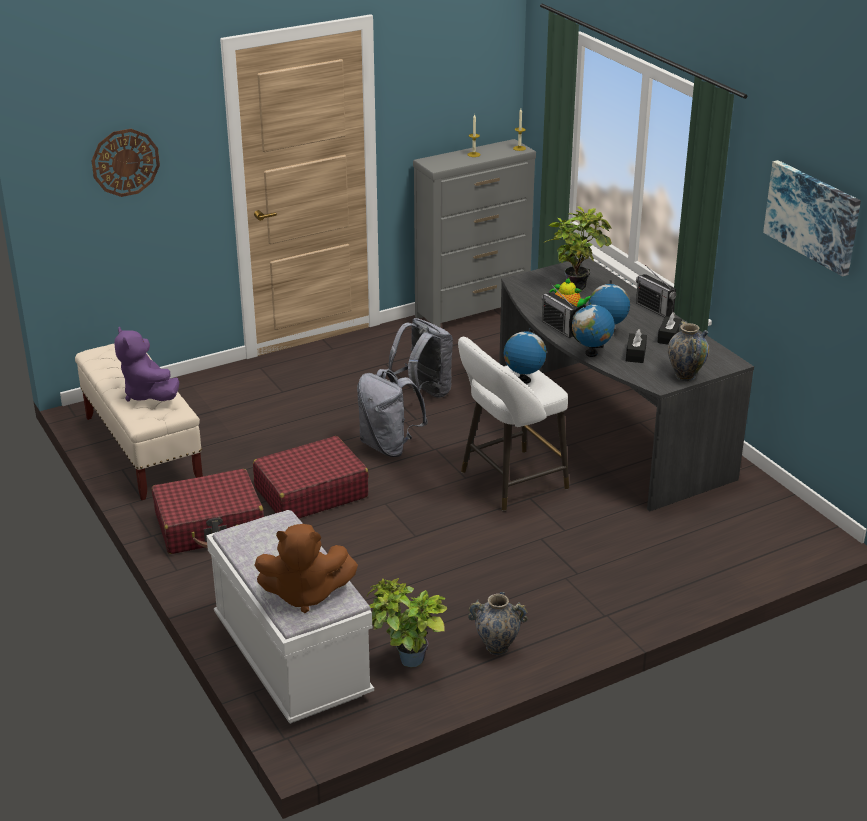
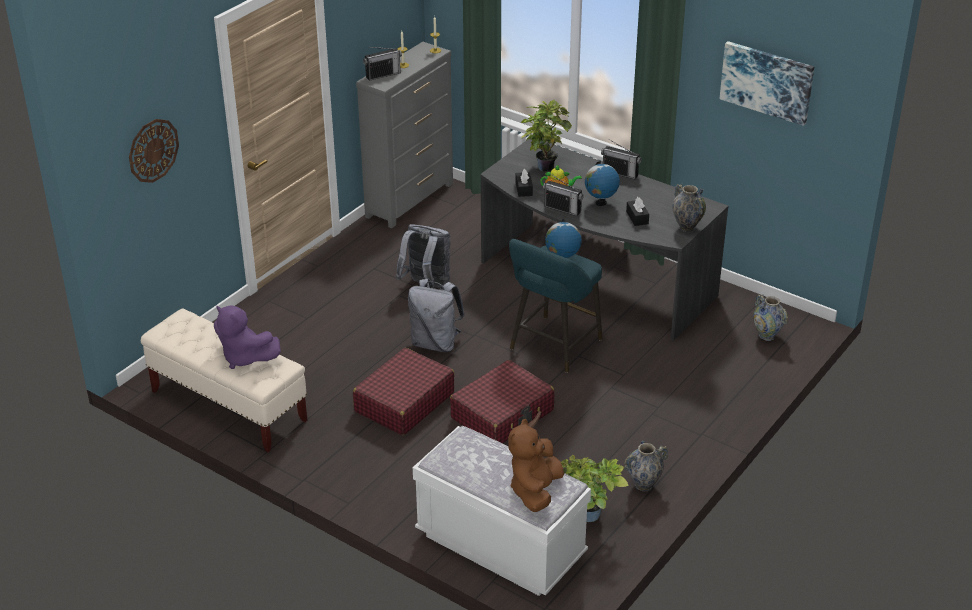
camera: 25 degrees left, 5 degrees up
(210, 525) = (344, 456): red suitcase -> red suitcase (502, 414)
(305, 594) = (535, 491): brown plush toy -> brown plush toy turned 135 degrees clockwise
(445, 159) = (383, 75): none -> radio
(508, 482) = (553, 347): white stool -> turquoise stool
(591, 353) = (604, 226): globe -> none
(669, 337) = (649, 196): black tissue box -> black tissue box (524, 189)
(765, 536) = (767, 336): none -> vase

